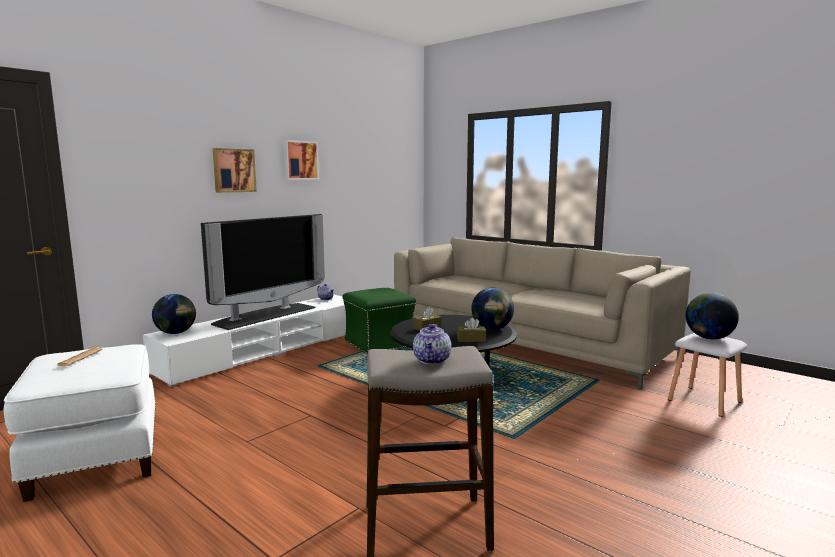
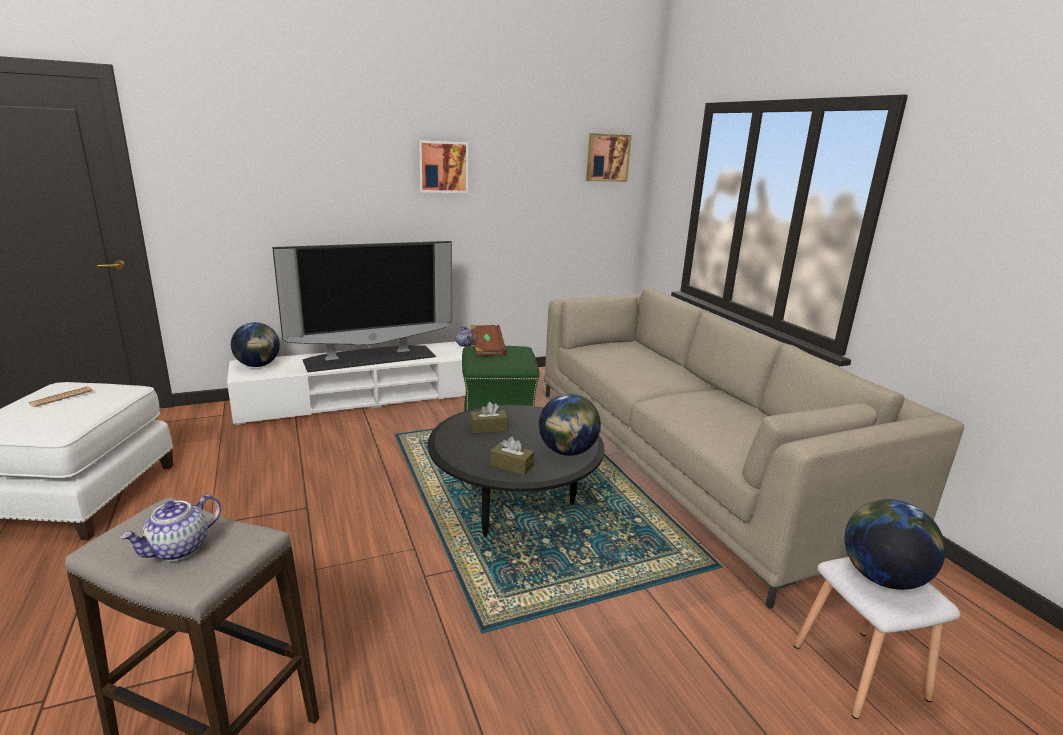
camera: 25 degrees right, 10 degrees up
(233, 170) = (345, 179): picture -> picture (607, 157)
(366, 291) = (486, 349): none -> brown book

